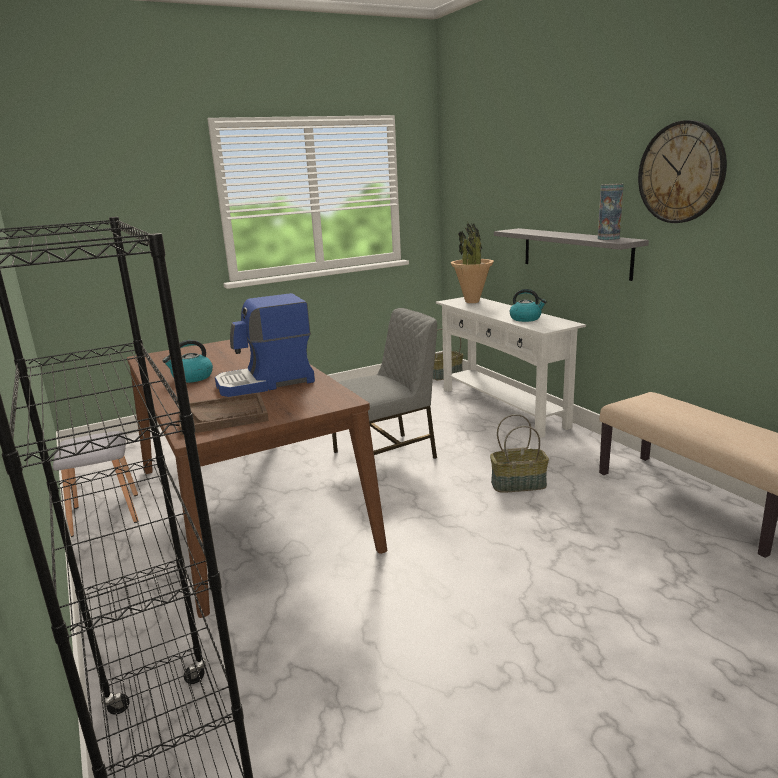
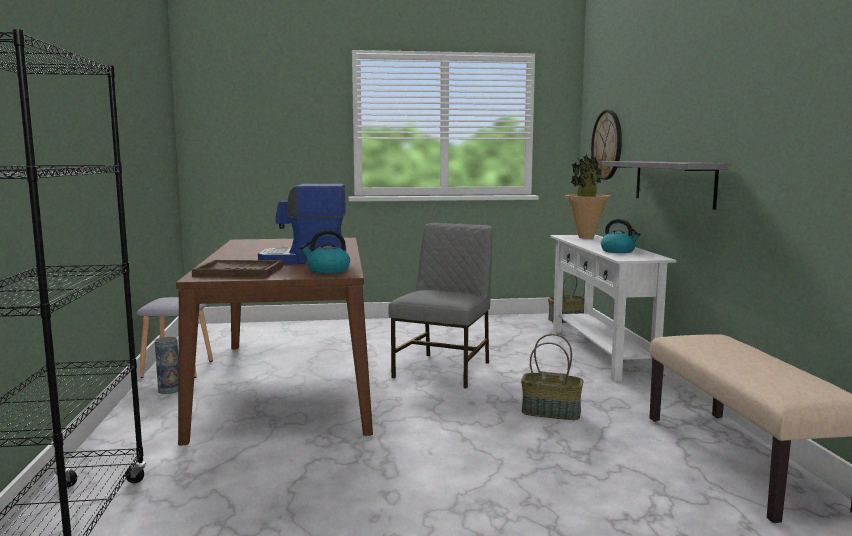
camera: 20 degrees right, 10 degrees down
(192, 377) = (255, 252): kettle -> kettle (327, 271)
(387, 455) = (445, 369): grey chair -> grey chair turned 60 degrees counterclockwise
(608, 238) = (689, 162): vase -> vase (169, 390)
(681, 172) = (755, 88): wall clock -> wall clock (607, 145)

